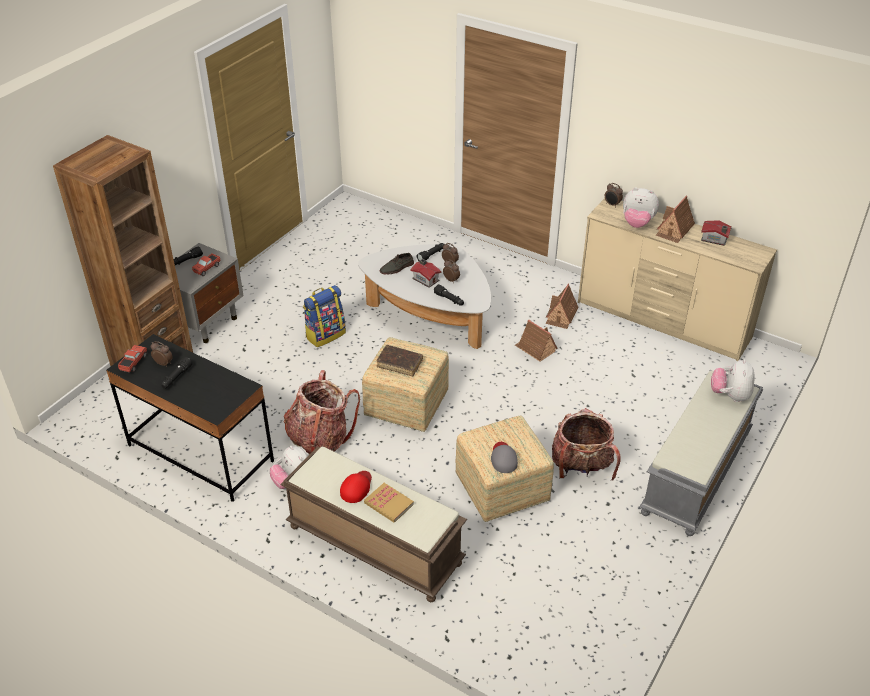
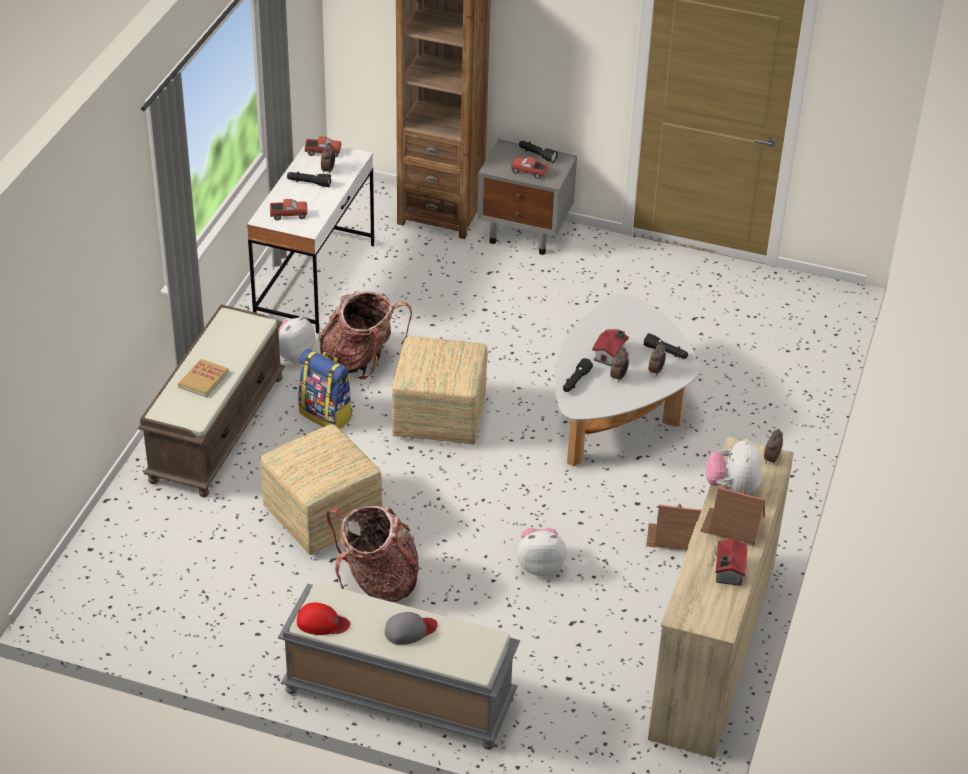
camera: 75 degrees right, 0 degrees up
(200, 453) = (315, 281): black desk -> white desk
(218, 396) = (288, 215): none -> toy truck
(325, 335) = (541, 329): backpack -> backpack (327, 415)
(356, 487) = (221, 354): red cap -> red cap (322, 623)
(397, 268) = (623, 327): grey shoe -> none
(399, 364) = (433, 357): brown book -> none
(503, 458) = (298, 460): grey cap -> grey cap (410, 630)
(535, 349) = (589, 519): toy house -> none
(730, 395) = (460, 653): plush toy -> plush toy (540, 565)

